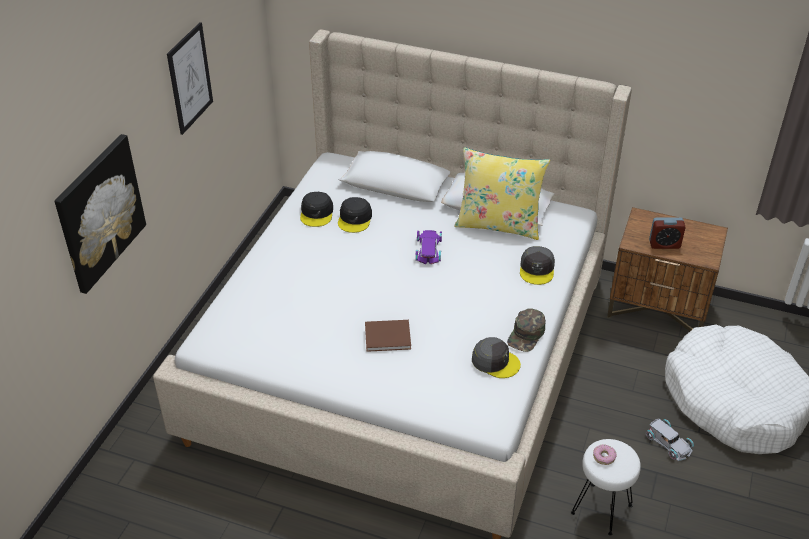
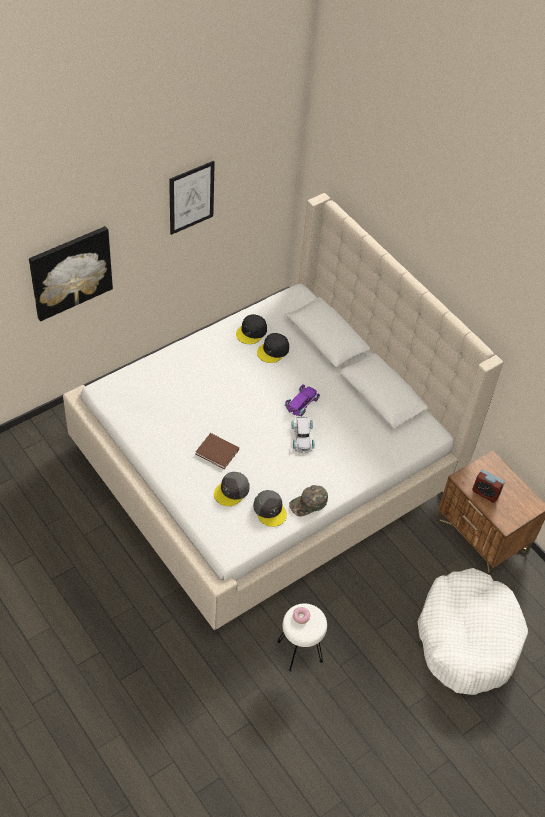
camera: 30 degrees right, 10 degrees up
(498, 224) = (369, 410): yellow pillow -> none
(537, 269) = (362, 460): grey cap -> grey cap (232, 491)
(668, 443) = (389, 637): white toy car -> white toy car (302, 437)

